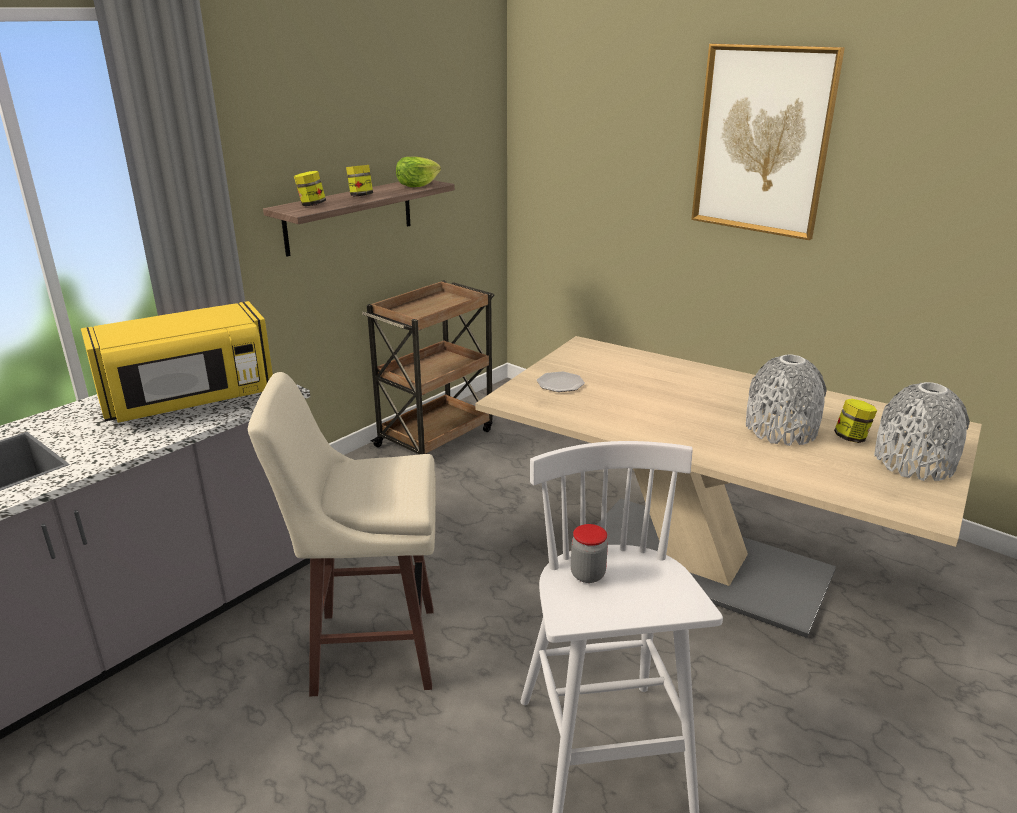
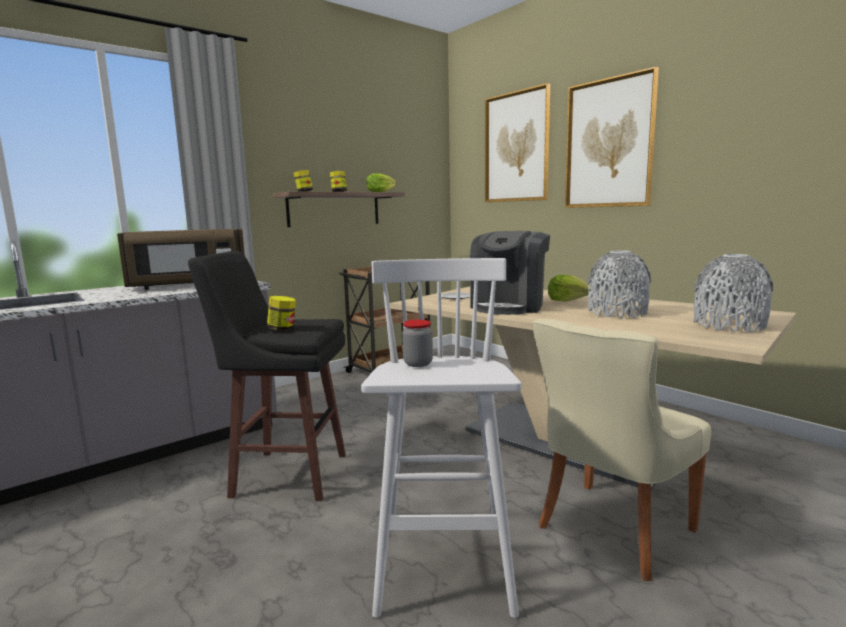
camera: 10 degrees right, 15 degrees down
(189, 400) = (189, 285): yellow microwave -> brown microwave
(370, 649) = (287, 474): beige stool -> black stool
(620, 113) = (516, 147): none -> picture
(641, 412) = (509, 306): none -> coffee machine
(710, 393) = (567, 300): none -> lettuce
(773, 699) = (611, 530): none -> beige chair
(851, 438) = (676, 316): jar -> jar (282, 329)

